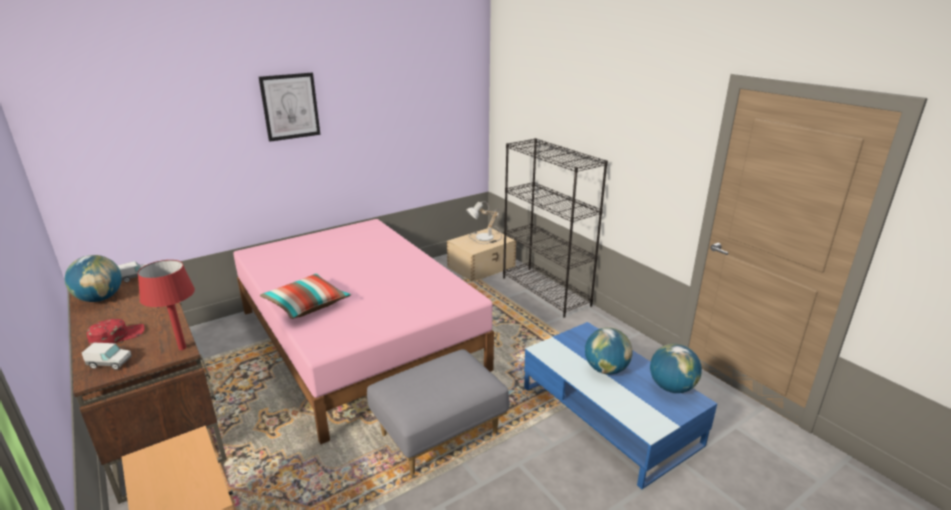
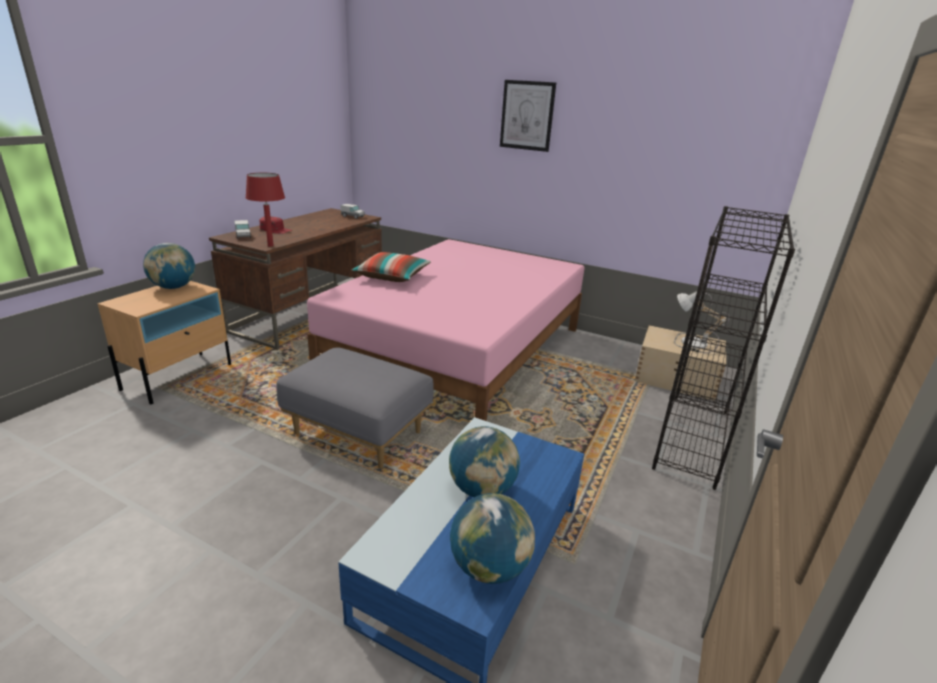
camera: 60 degrees right, 0 degrees up
(100, 298) = (318, 217): globe -> globe (174, 287)

